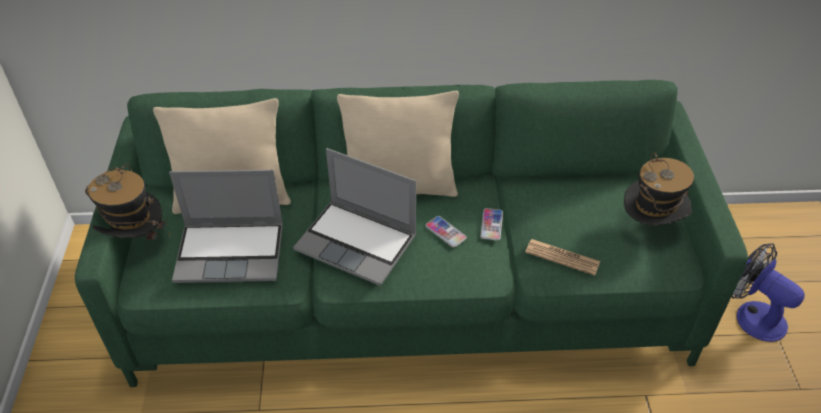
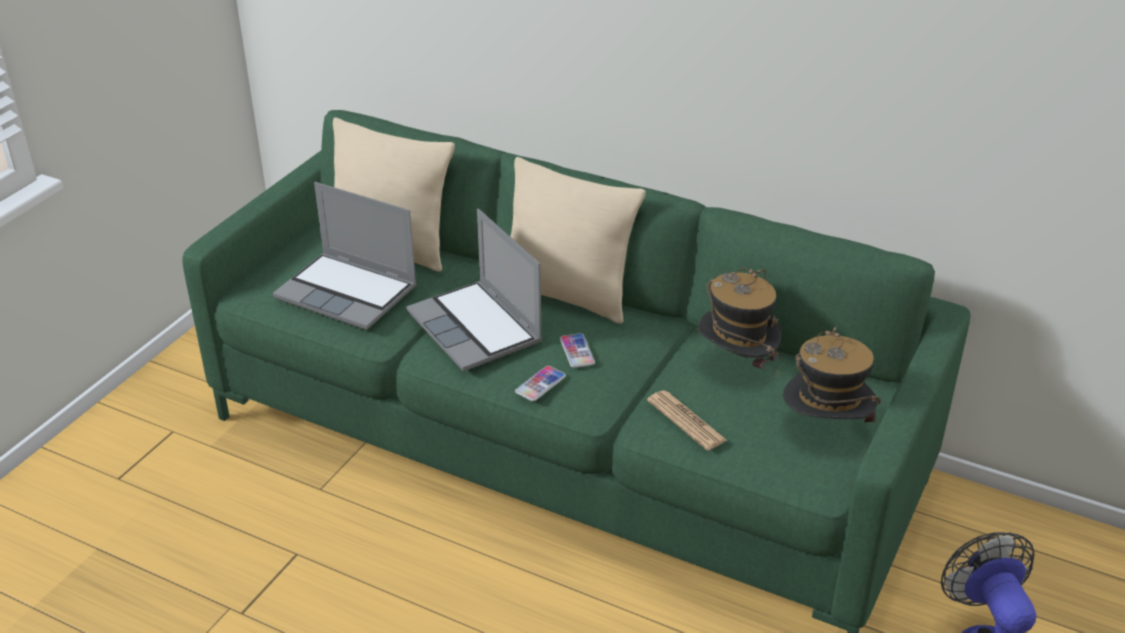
camera: 30 degrees right, 10 degrees down
(136, 239) = (273, 252): hat -> hat (736, 366)
(491, 225) = (635, 363): phone -> phone (540, 384)

